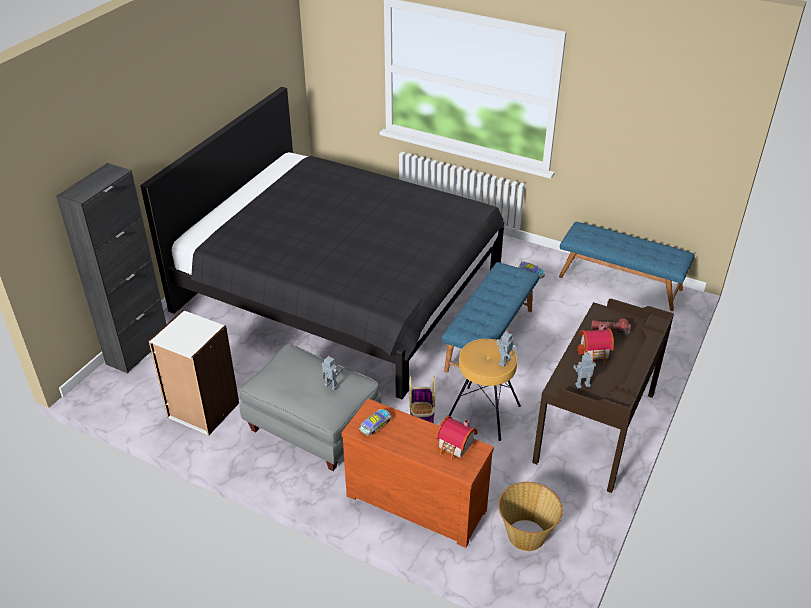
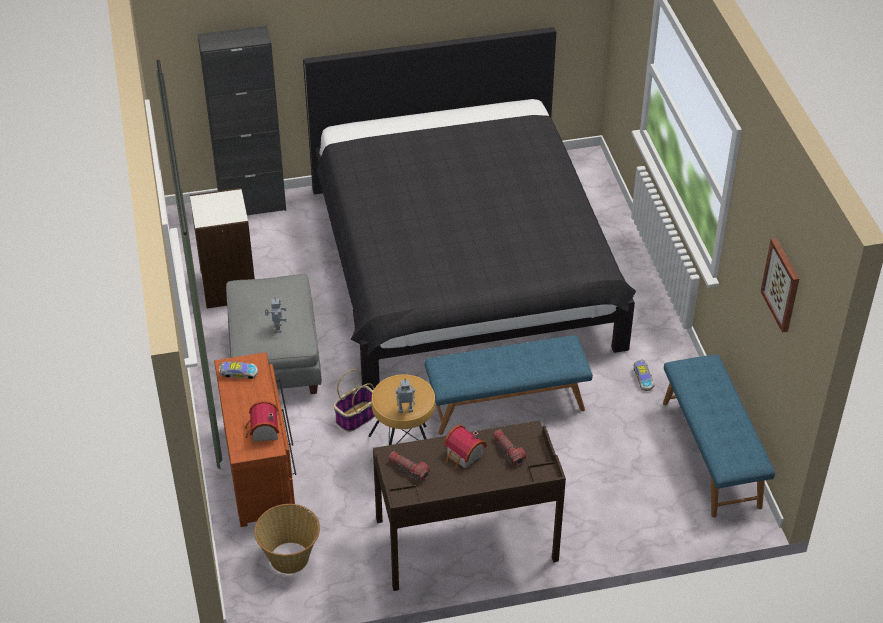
camera: 50 degrees right, 5 degrees up
(583, 386) = (408, 469): toy robot -> flashlight
(670, 111) = (782, 284): none -> picture

